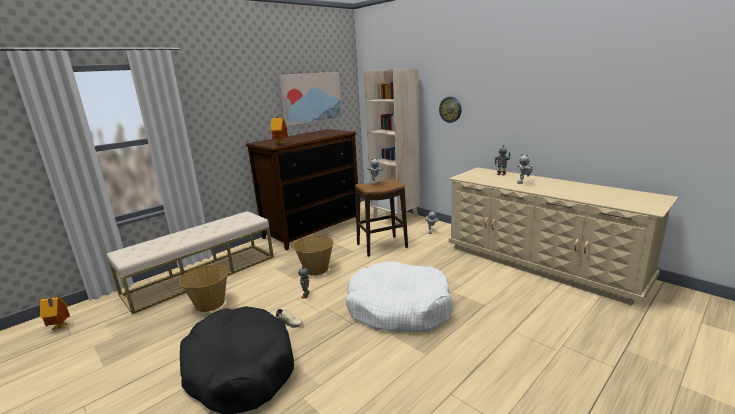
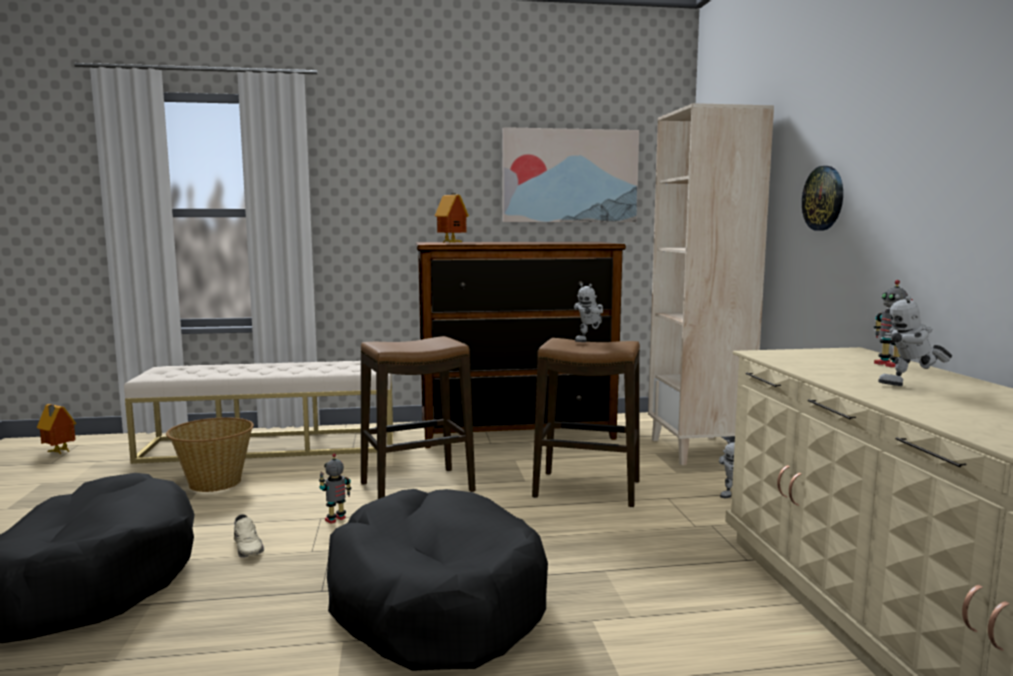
camera: 35 degrees right, 10 degrees down
(315, 269) = (417, 487): basket -> stool
(398, 308) = (435, 602): white dog bed -> black dog bed

